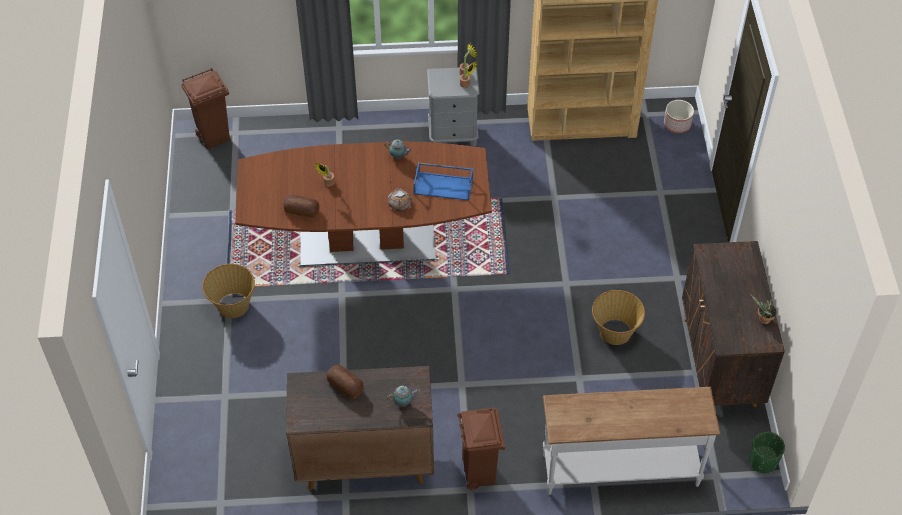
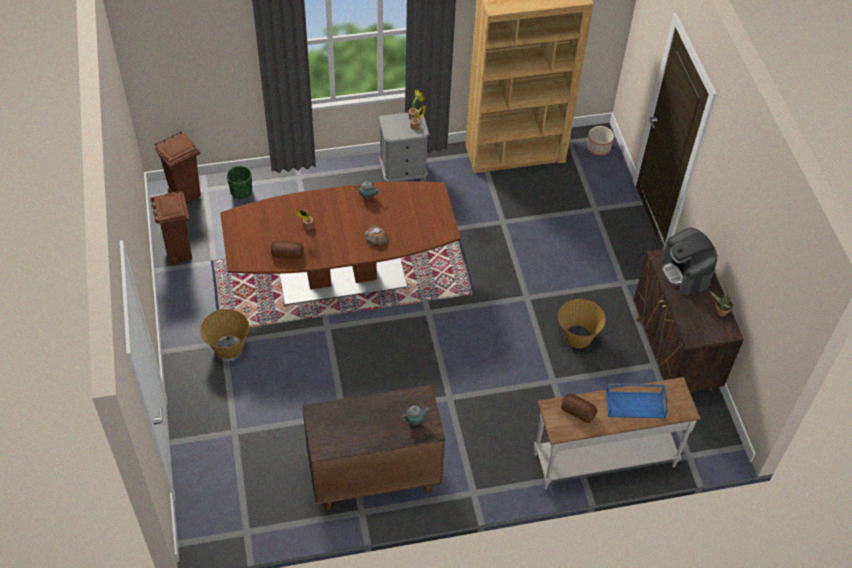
camera: 10 degrees left, 0 degrees up
(345, 385) = (358, 411): bread -> bread (578, 411)
(444, 186) = (413, 219): blue tray -> blue tray (635, 404)
(479, 473) = (479, 477): brown trash can -> brown trash can (179, 252)
(733, 271) = (685, 272): none -> coffee machine
(763, 461) = (726, 438): green planter -> green planter (241, 191)

